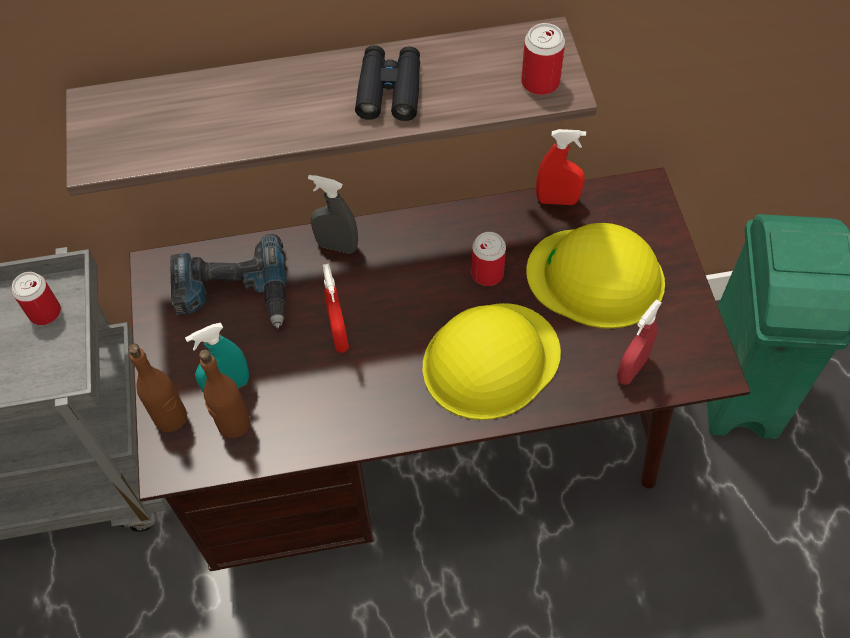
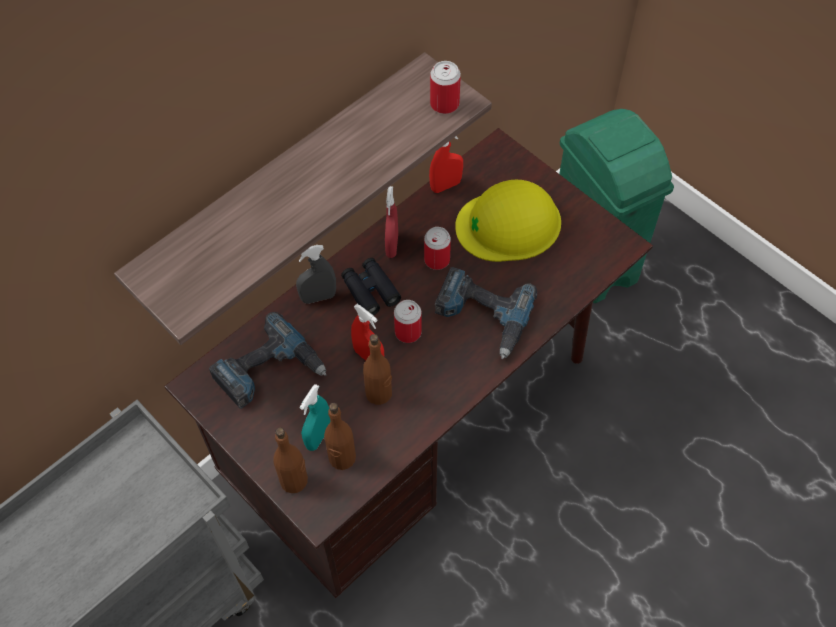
camera: 35 degrees left, 0 degrees up
(45, 312) = (132, 466): can -> can (408, 332)
(320, 379) = (379, 393): none -> brown bottle
(389, 90) = (350, 157): black binoculars -> black binoculars (370, 290)
(490, 360) = (482, 316): yellow hard hat -> power drill
(631, 369) = (574, 271): red spray bottle -> red spray bottle (392, 245)

